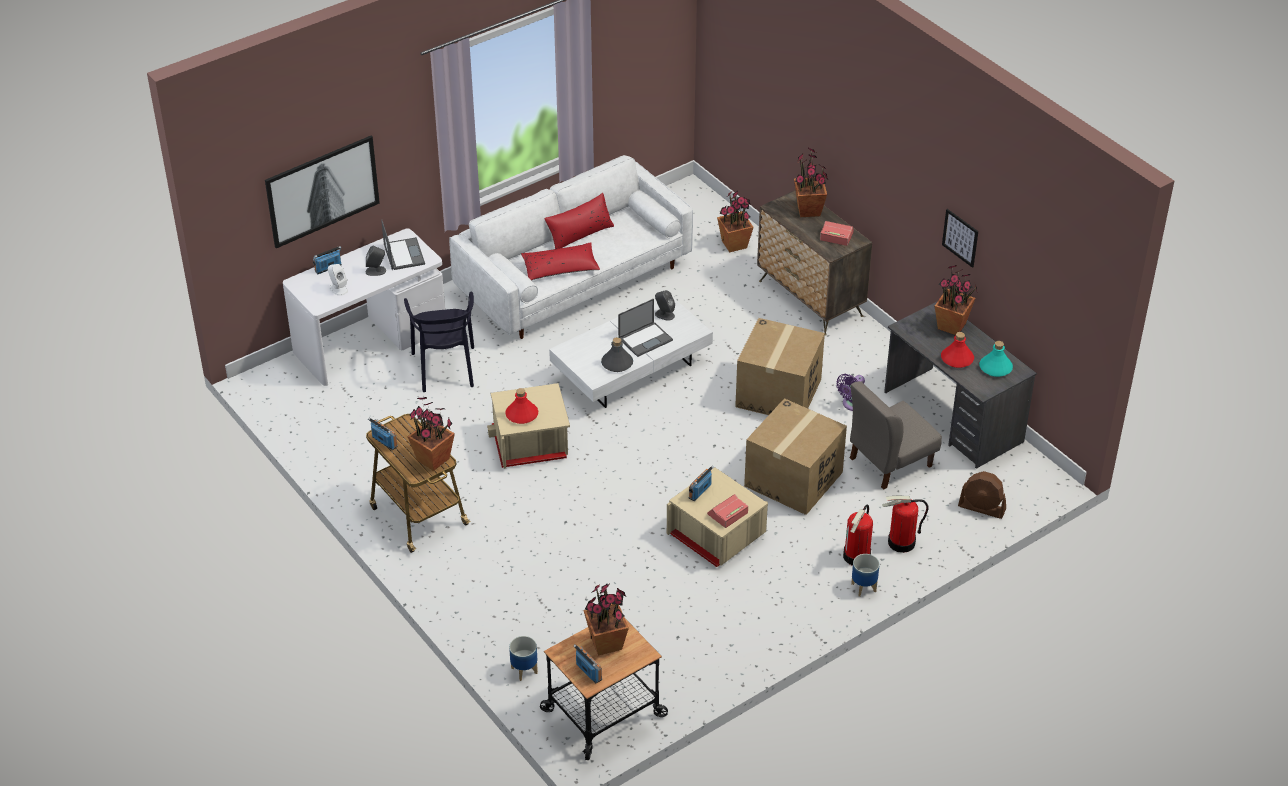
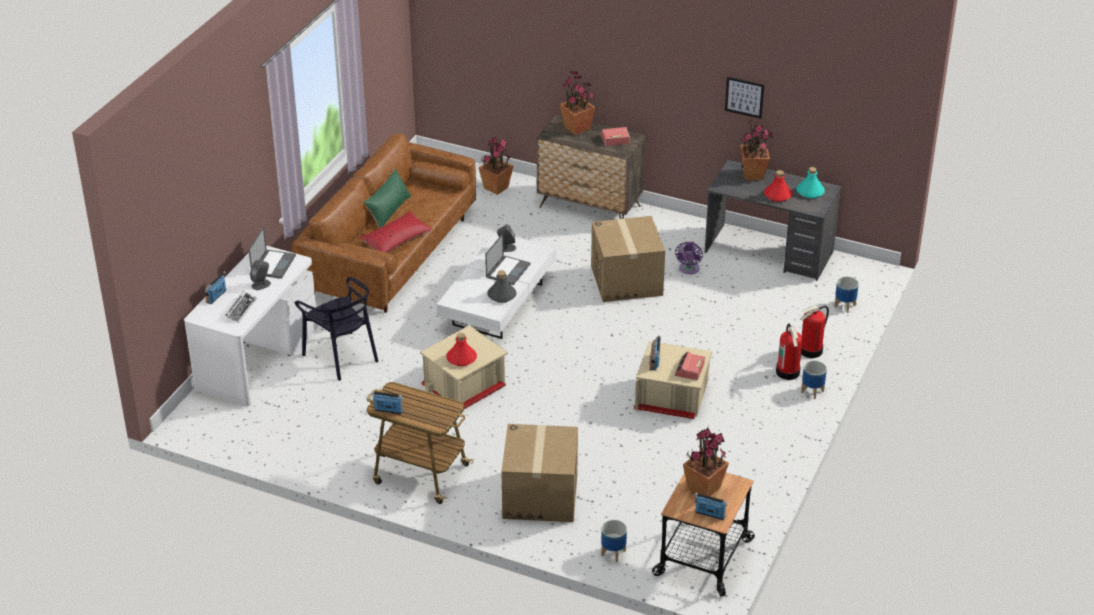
camera: 30 degrees left, 5 degrees down
(322, 190) = (202, 220): picture -> none
(338, 289) = (240, 309): white speaker -> keyboard
(403, 254) = (273, 264): laptop -> laptop turned 60 degrees clockwise
(433, 459) = (443, 408): potted plant -> none
(573, 280) = (390, 255): white sofa -> brown sofa
(579, 234) = (388, 211): red pillow -> green pillow
(793, 479) = (693, 336): cardboard box -> cardboard box (540, 496)
(889, 462) = (752, 299): grey chair -> none
(982, 508) = (845, 306): brown fan -> planter

